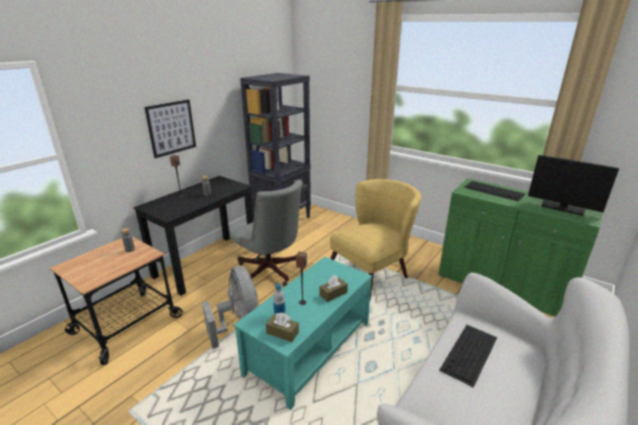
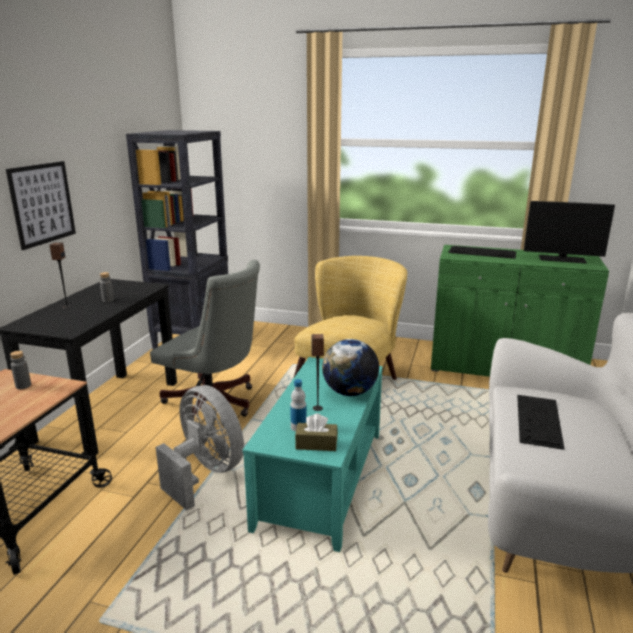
camera: 20 degrees left, 5 degrees down
(333, 294) = (350, 392): brown tissue box -> globe

